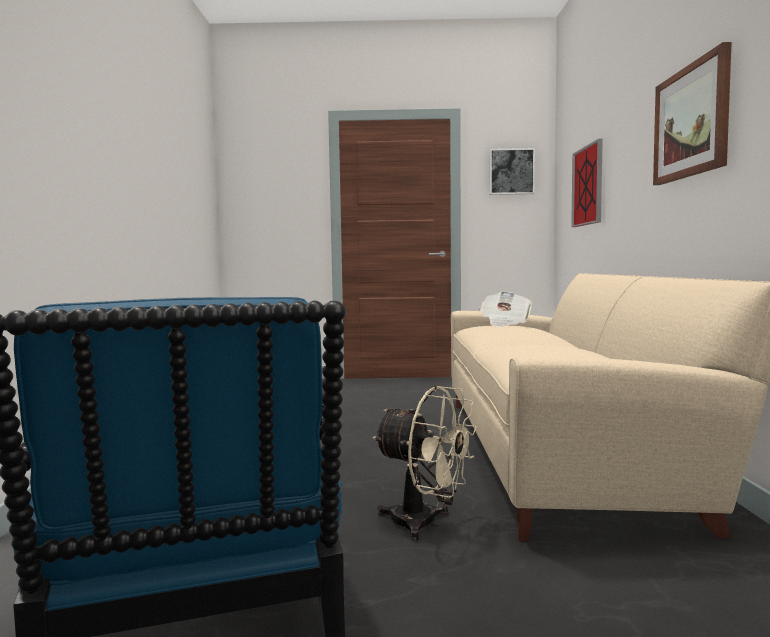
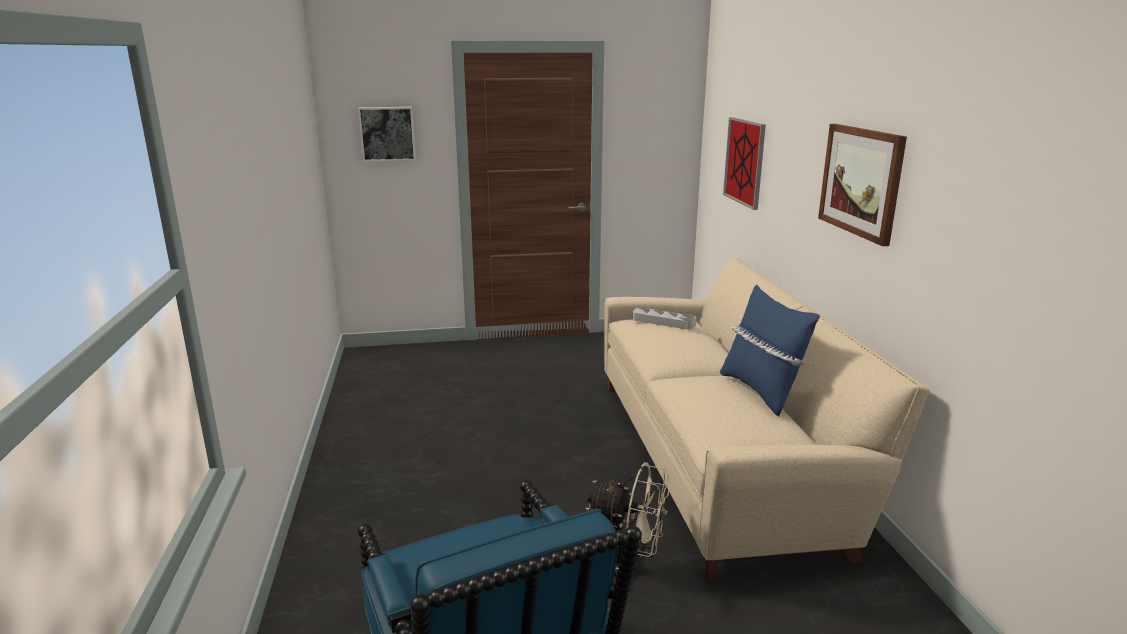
camera: 10 degrees left, 15 degrees up
(505, 324) = (663, 322): newspaper -> grey tray
(511, 172) = (657, 115): picture -> picture (387, 133)
(595, 349) = (761, 391): none -> blue pillow

